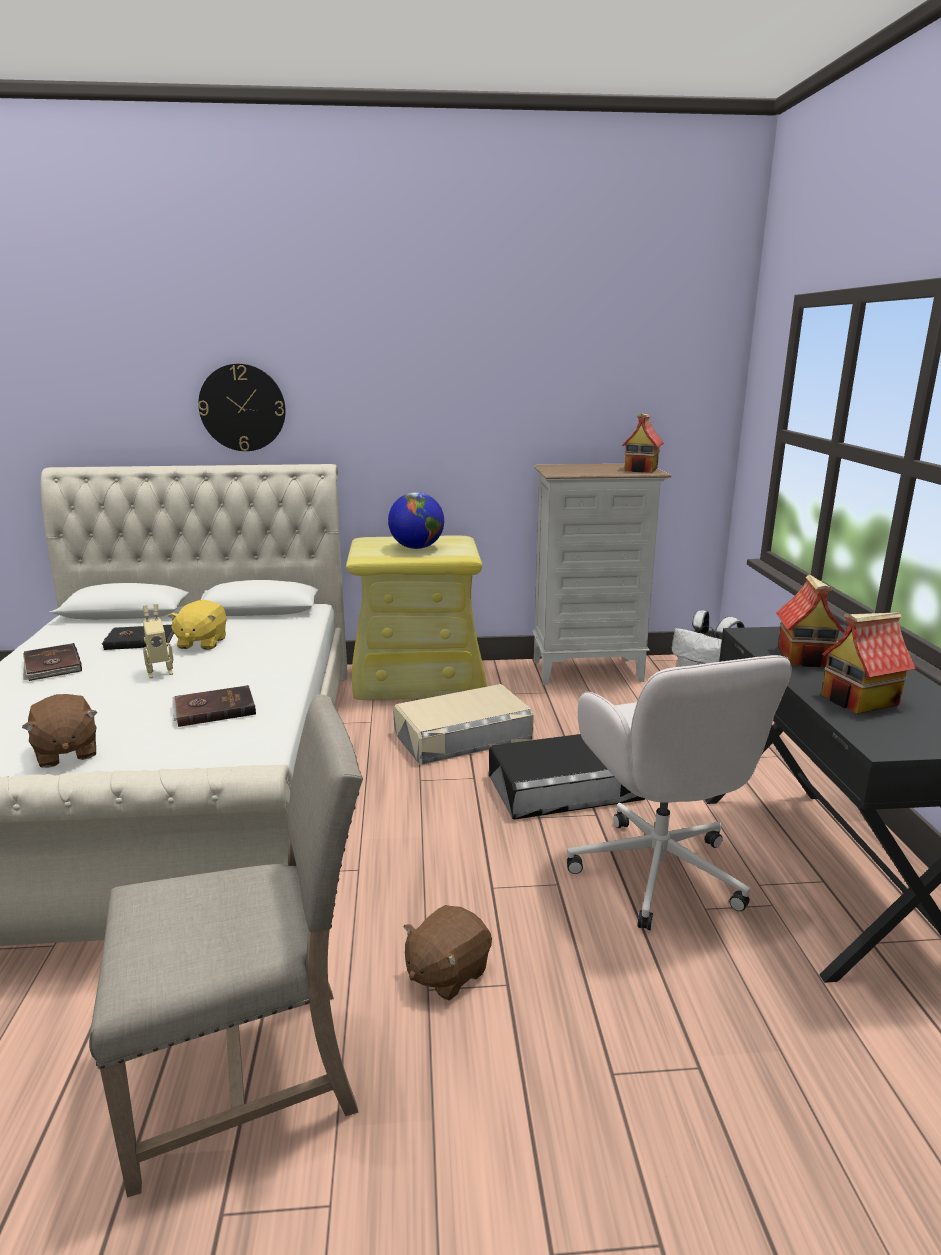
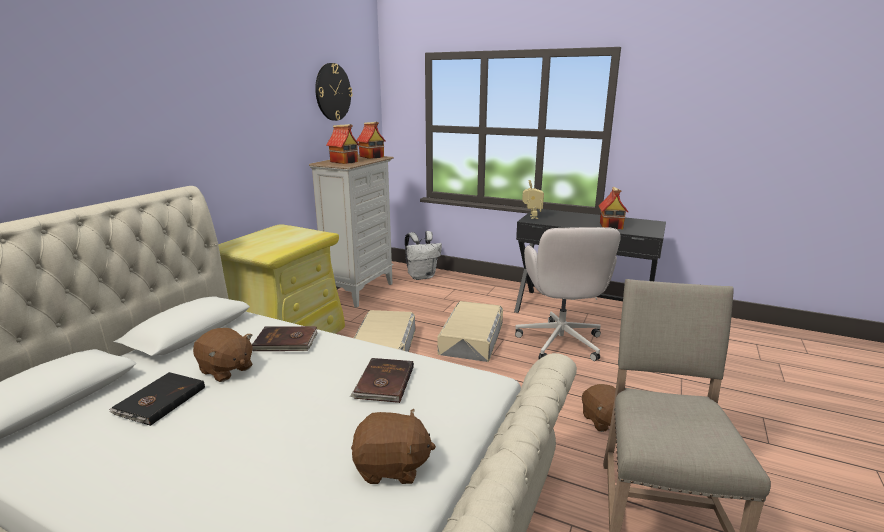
camera: 60 degrees left, 0 degrees up
(51, 665) = (145, 464): brown book -> brown book (286, 342)
(160, 672) = (271, 397): toy robot -> toy robot (531, 217)
(201, 643) = (226, 370): yellow plush toy -> brown plush toy
(242, 408) = (88, 142): wall clock -> wall clock (333, 92)
(416, 548) = (281, 238): globe -> none
(565, 787) = (472, 338): black storage box -> beige storage box
(656, 872) = (559, 342): white office chair -> white office chair turned 75 degrees clockwise
(805, 657) = (563, 220): toy house -> toy house (344, 161)

